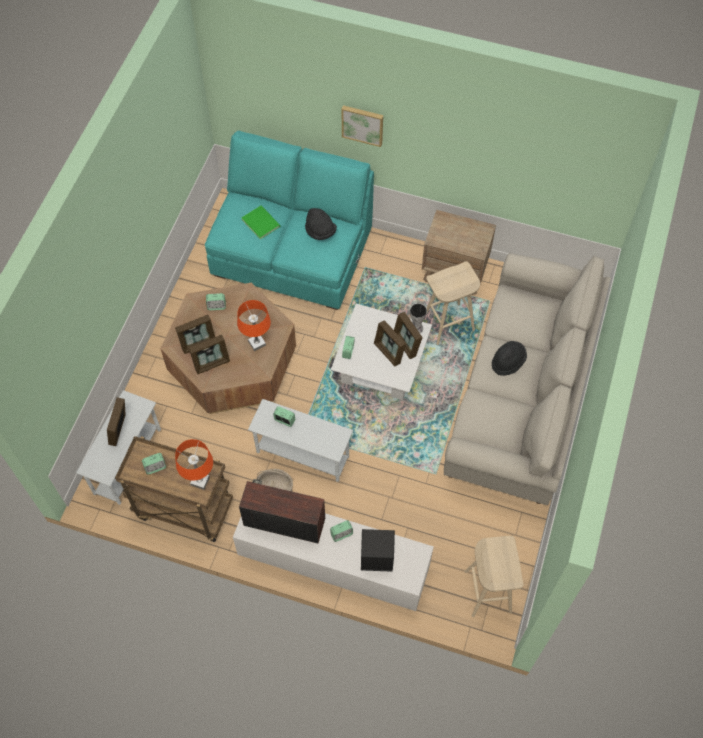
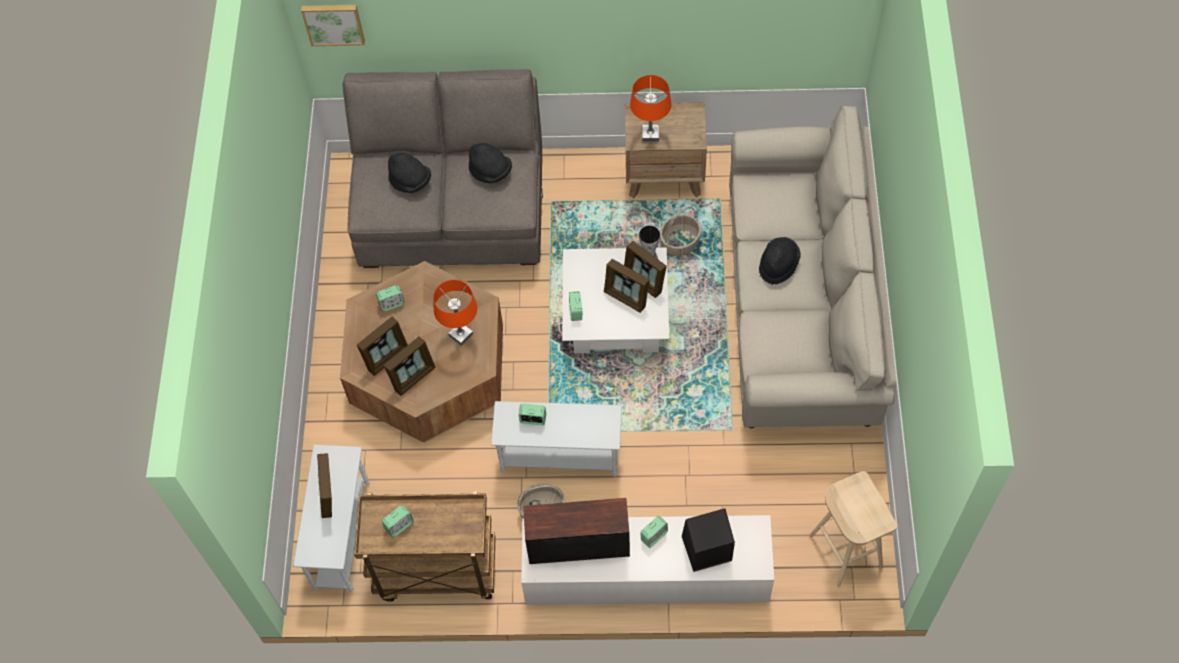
camera: 15 degrees left, 0 degrees up
(200, 481) = (462, 525): orange table lamp -> orange table lamp (650, 134)
(261, 222) = (410, 181): green book -> black hat
(292, 254) = (452, 211): turquoise sofa -> grey sofa
(362, 124) = (512, 22): picture -> picture (333, 23)
(447, 325) = (680, 243): beige stool -> basket

